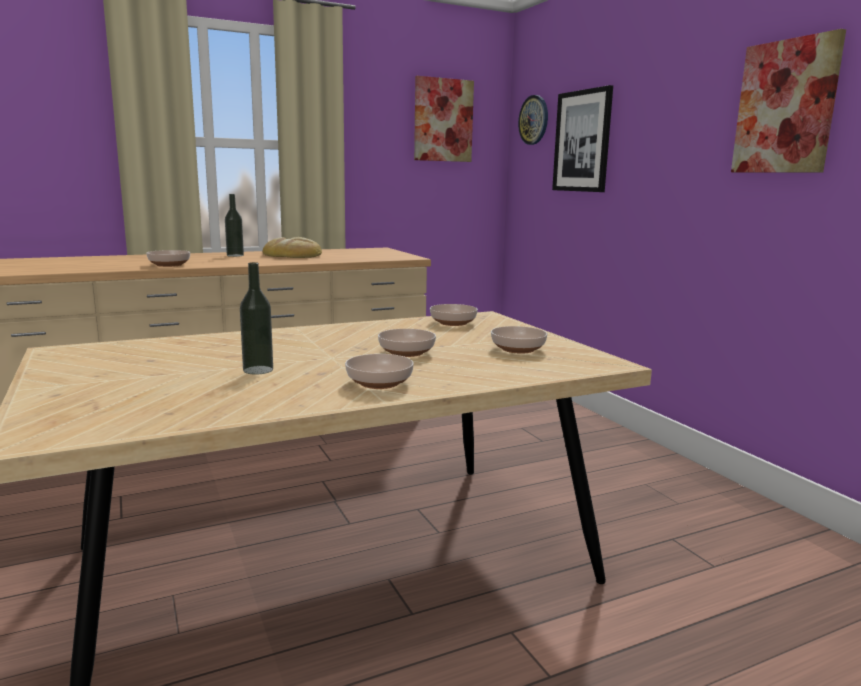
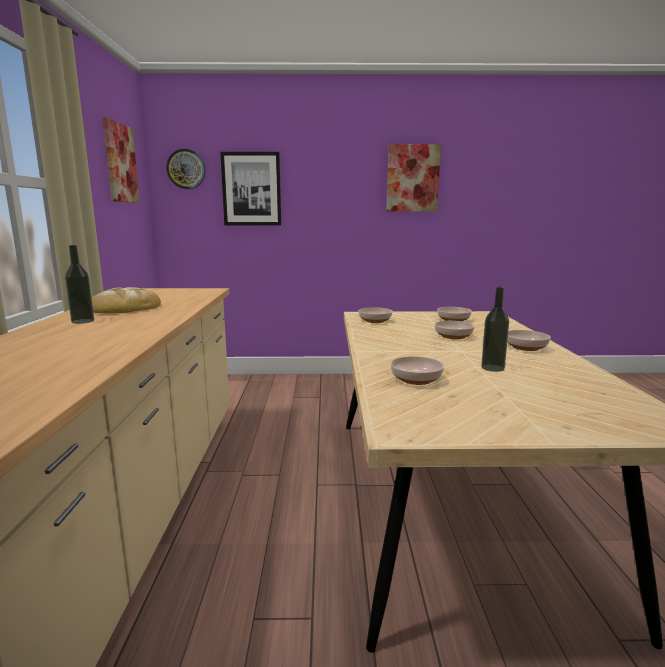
camera: 65 degrees left, 0 degrees up
(169, 265) = (117, 342): bowl -> bowl (417, 379)

